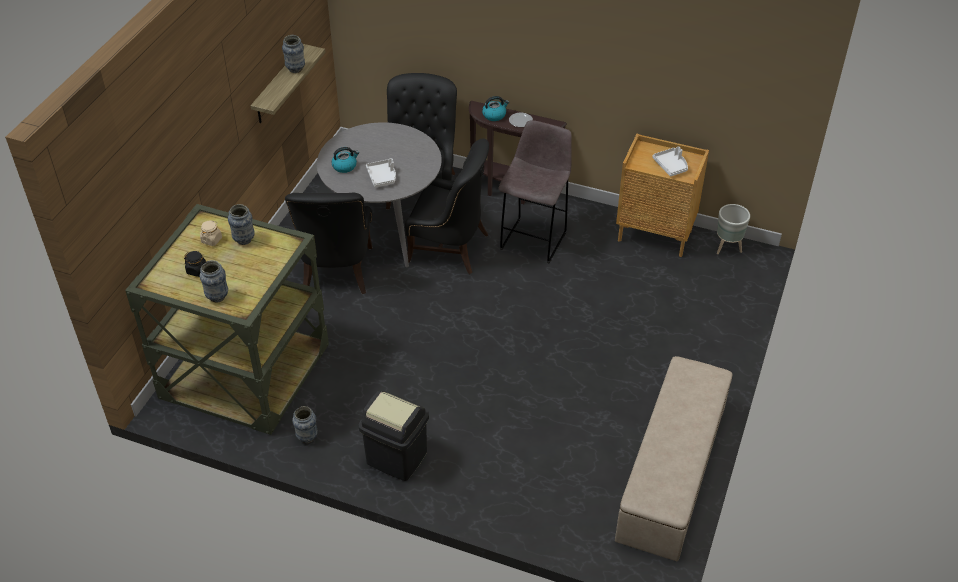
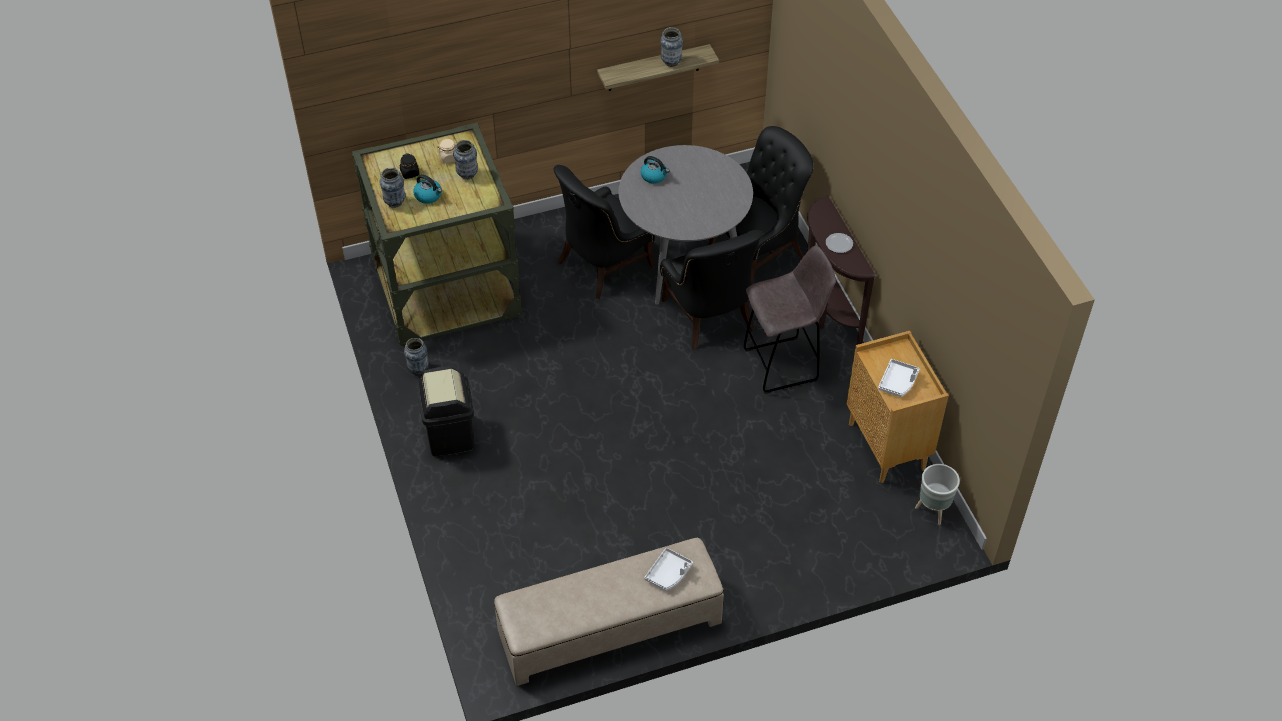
camera: 50 degrees right, 5 degrees up
(382, 177) = (667, 207): white tray -> white tray (668, 573)
(494, 115) = (826, 222): kettle -> kettle (429, 196)

